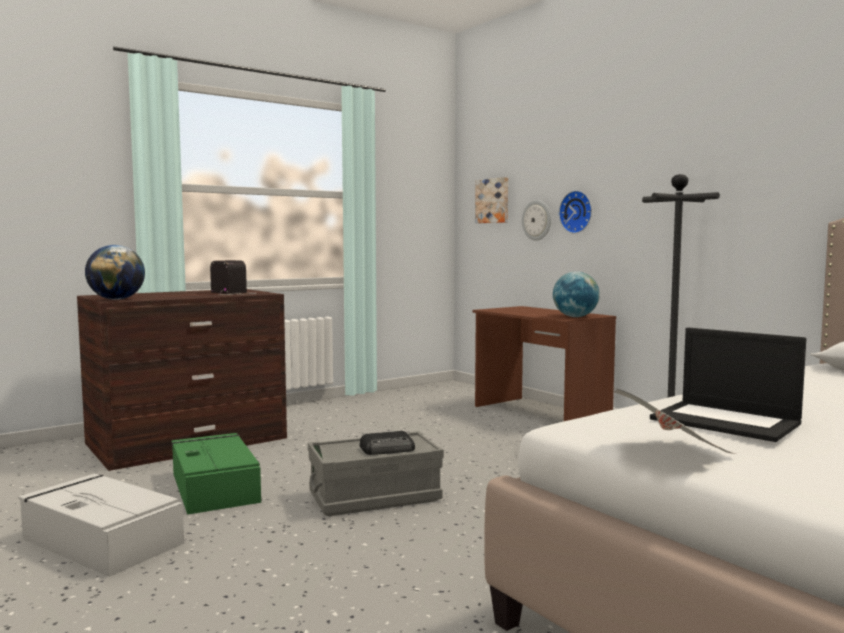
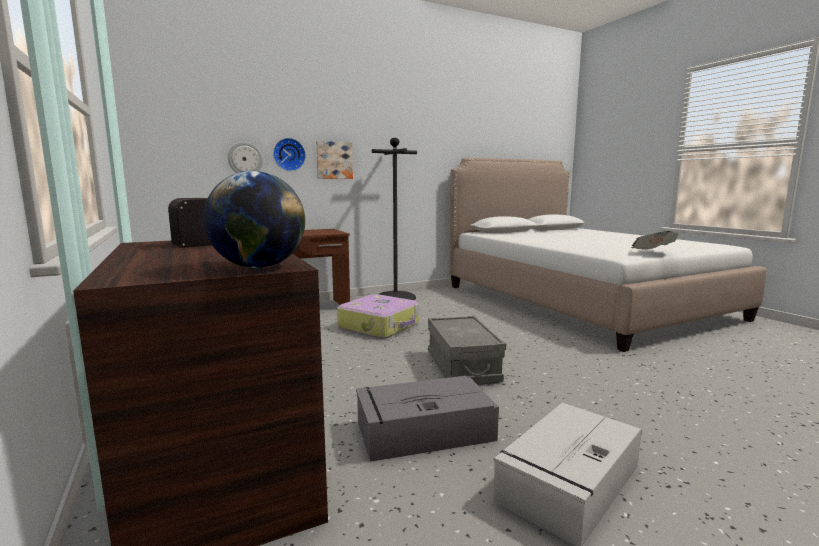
camera: 80 degrees left, 5 degrees up
(214, 486) = (422, 431): green storage box -> grey storage box
(388, 449) = (466, 328): radio -> none
(493, 201) = (182, 137): picture -> picture (334, 160)
(509, 451) = (380, 326): none -> suitcase
(575, 317) = (331, 231): globe -> none
(727, 421) = (605, 245): laptop -> none

